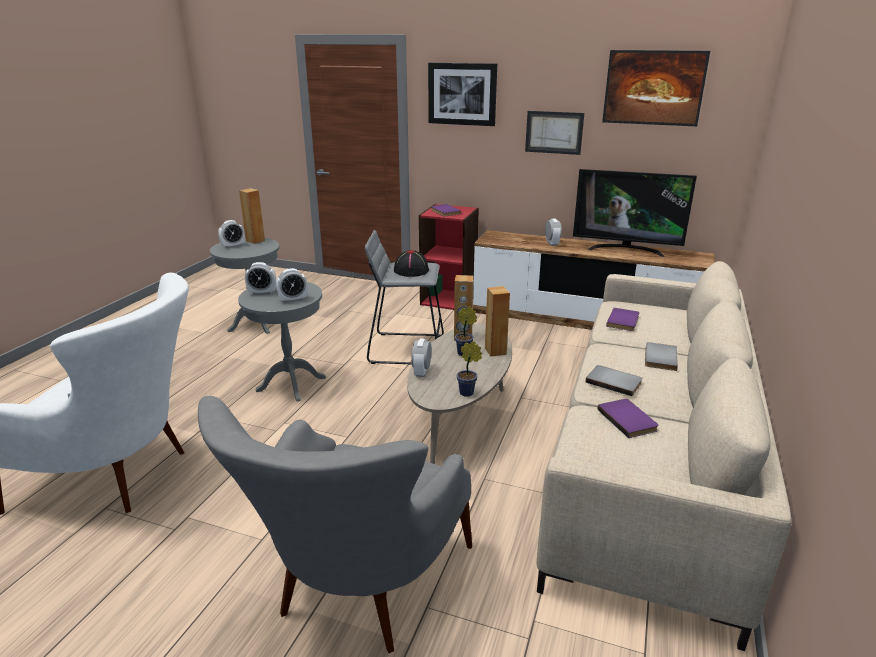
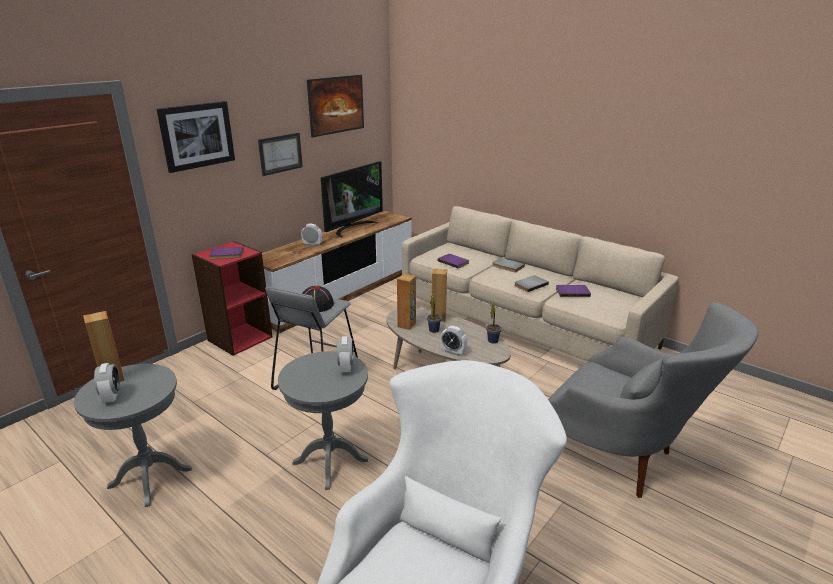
camera: 70 degrees left, 0 degrees up
(262, 293) = (310, 384): alarm clock -> none

